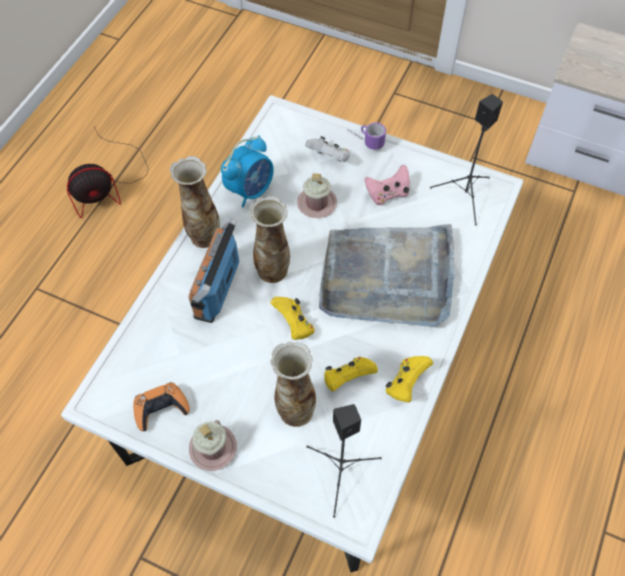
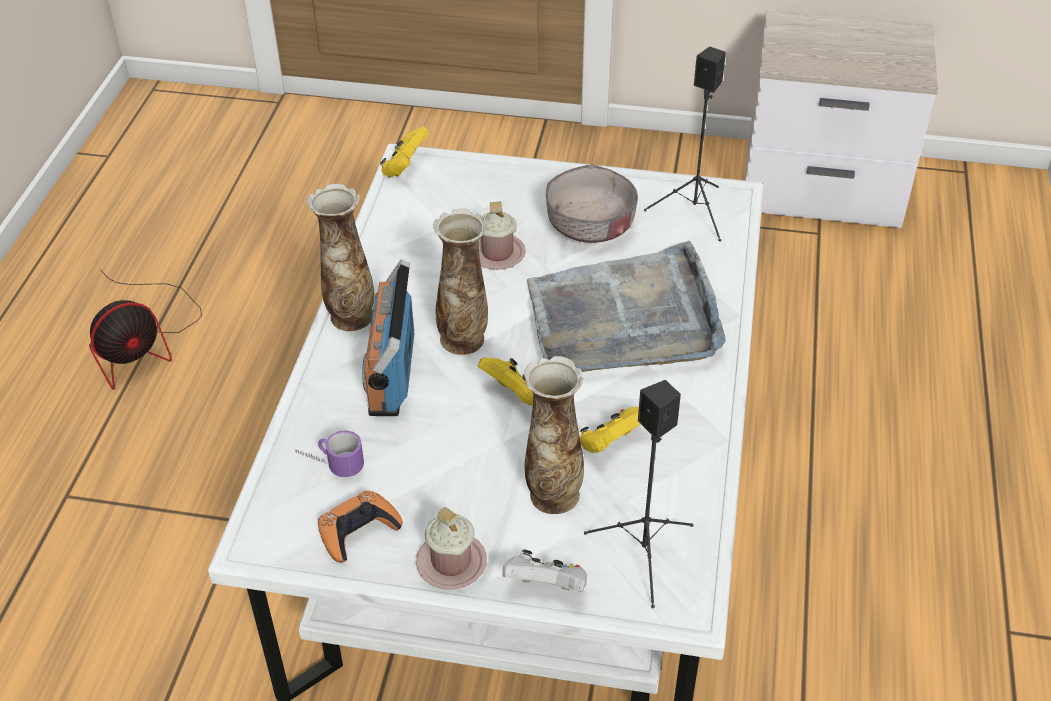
camera: 15 degrees left, 15 degrees down
(251, 190) = (399, 254): alarm clock -> none
(329, 158) = (496, 200): white game controller -> white game controller (546, 587)
(364, 140) = (537, 173): mug -> mug (329, 465)
(387, 194) = (590, 227): pink game controller -> grey bowl
(406, 384) = (694, 434): yellow game controller -> yellow game controller (405, 167)

